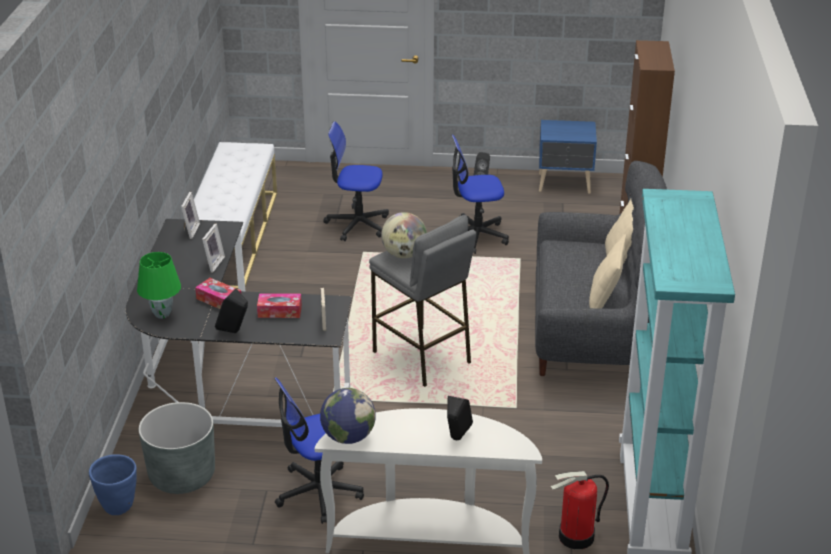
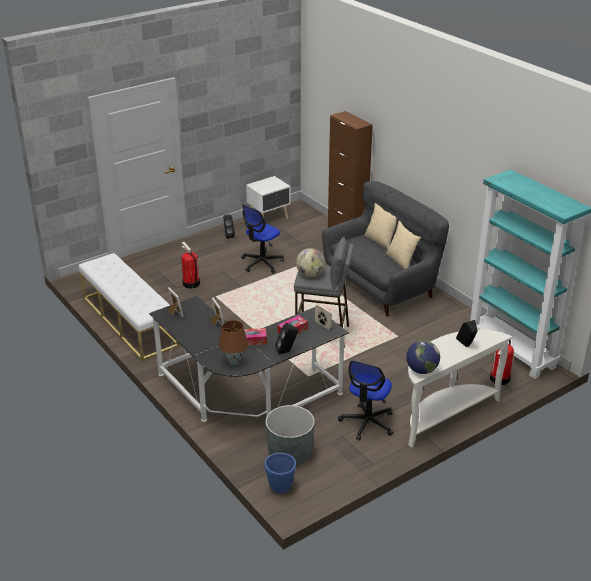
camera: 40 degrees left, 0 degrees up
(161, 315) = (234, 362): green table lamp -> brown table lamp
(357, 224) = (191, 283): office chair -> fire extinguisher
(565, 184) = (269, 219): blue nightstand -> white nightstand

